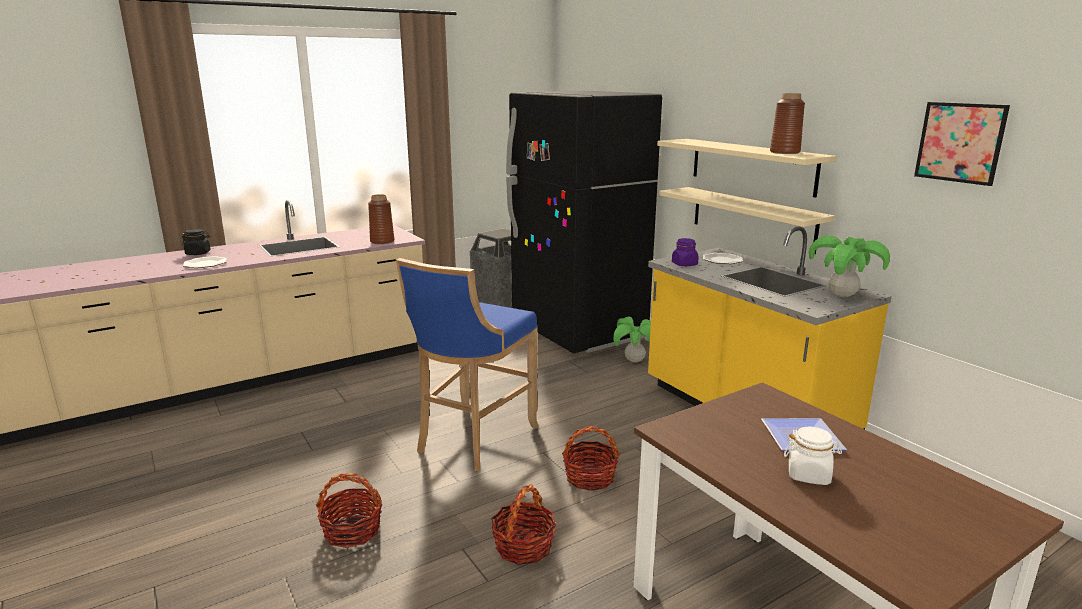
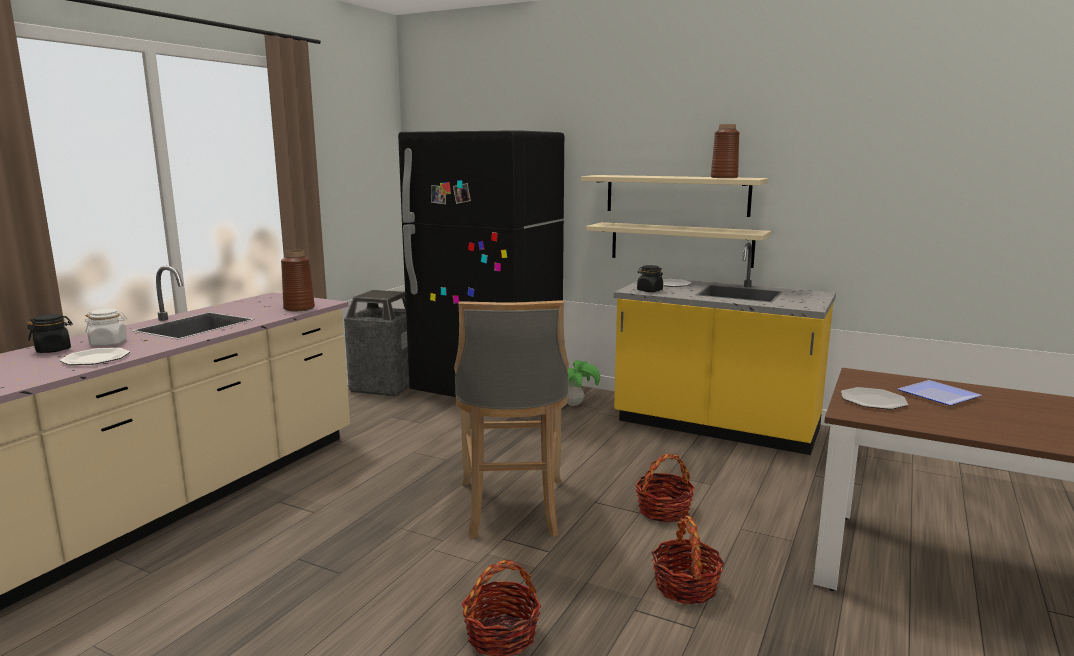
camera: 30 degrees left, 5 degrees down
(472, 440) = (512, 510): blue stool -> grey stool
(684, 264) = (649, 291): purple jar -> black jar
(716, 424) = (873, 400): none -> plate
(809, 475) = (989, 417): white jar -> white jar (109, 343)
(842, 295) = (807, 296): potted plant -> none
(960, 142) = (882, 158): picture -> none

